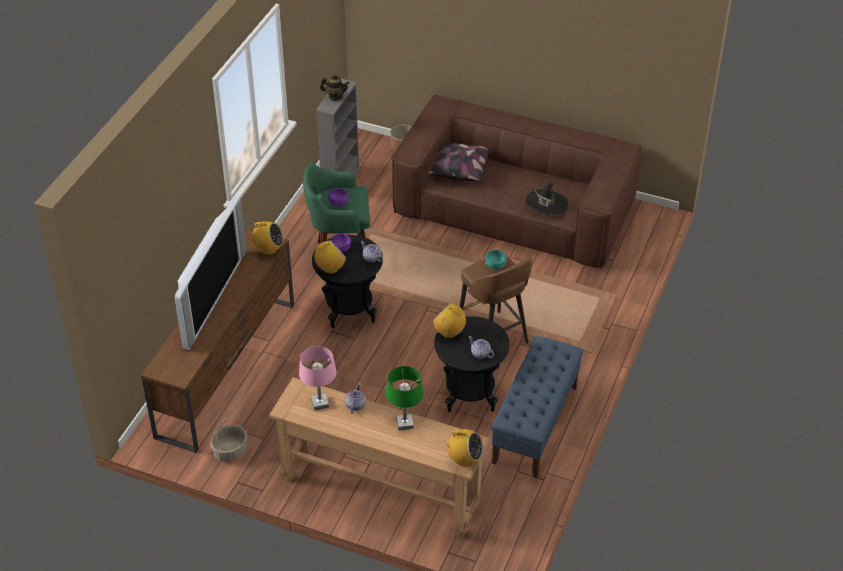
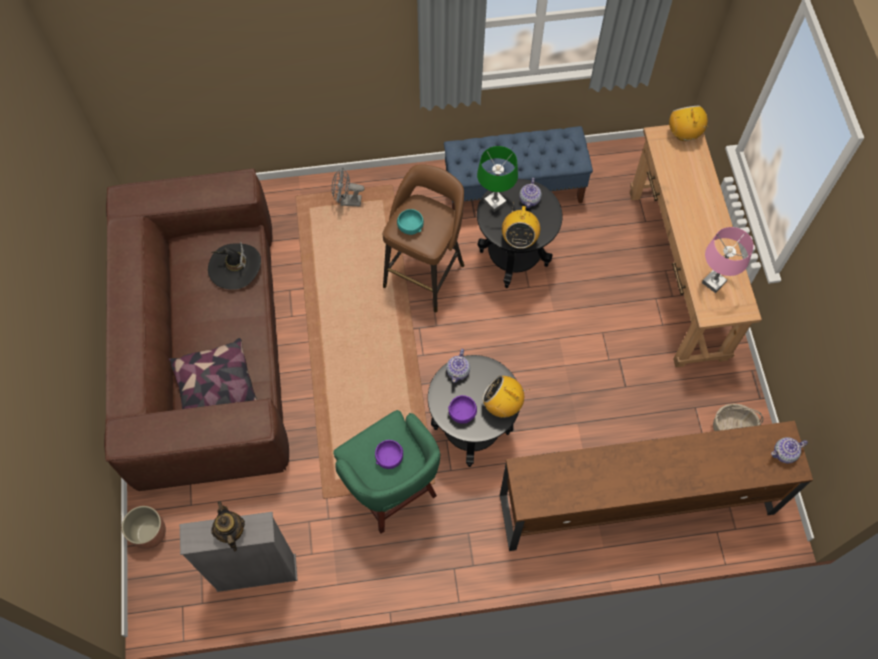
camera: 120 degrees left, 20 degrees up
(211, 298) = (655, 482): television -> none
(268, 250) = (538, 470): radio -> none
(355, 405) = (692, 251): teapot -> teapot (785, 453)
(404, 424) = (681, 199): green table lamp -> green table lamp (495, 202)
(592, 321) = (347, 201): none -> grey fan

